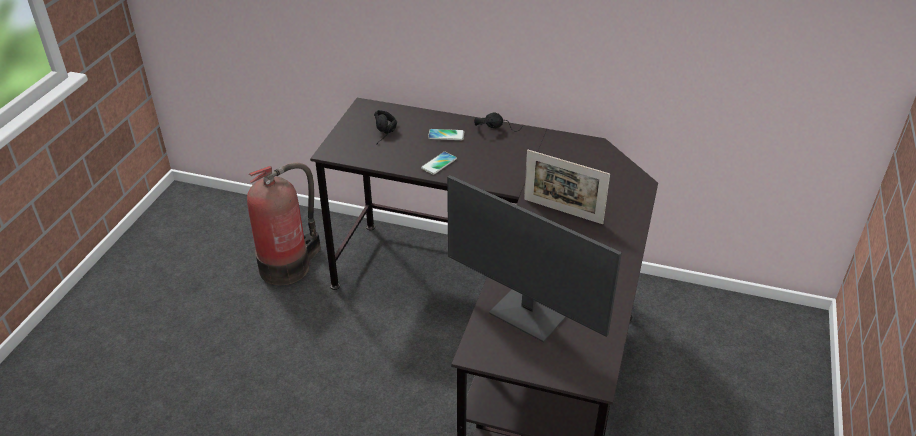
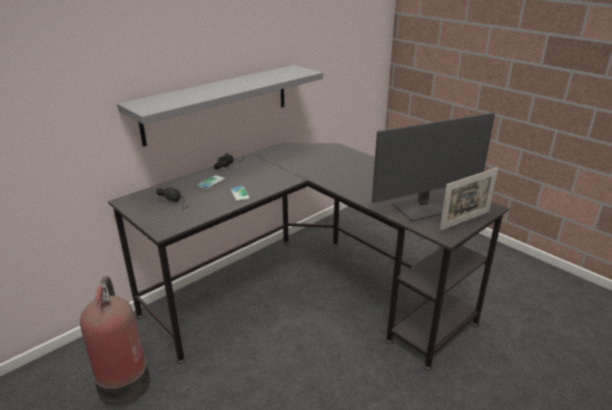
camera: 60 degrees left, 10 degrees down
(513, 49) = (218, 103): none -> grey shelf
(562, 211) = (336, 172): picture frame -> picture frame (465, 220)

